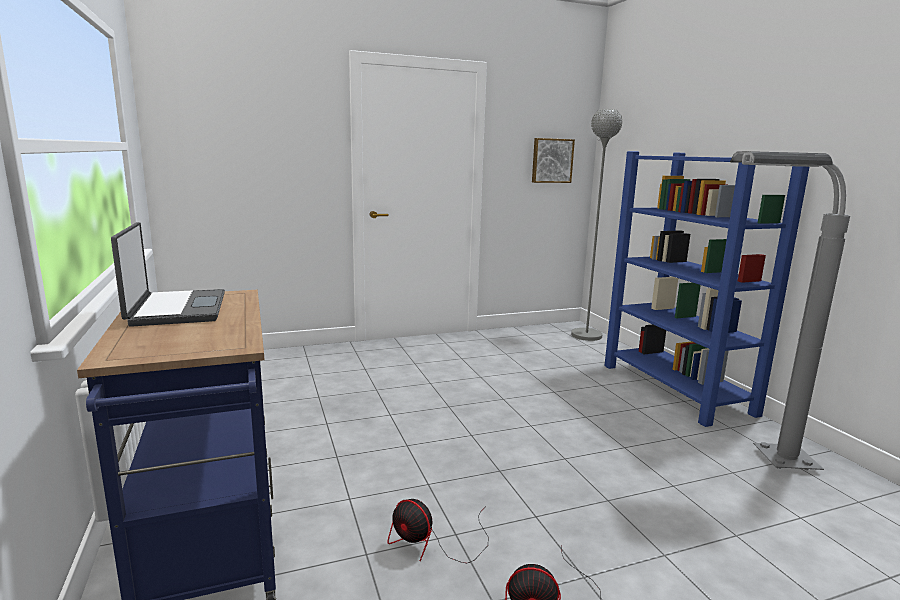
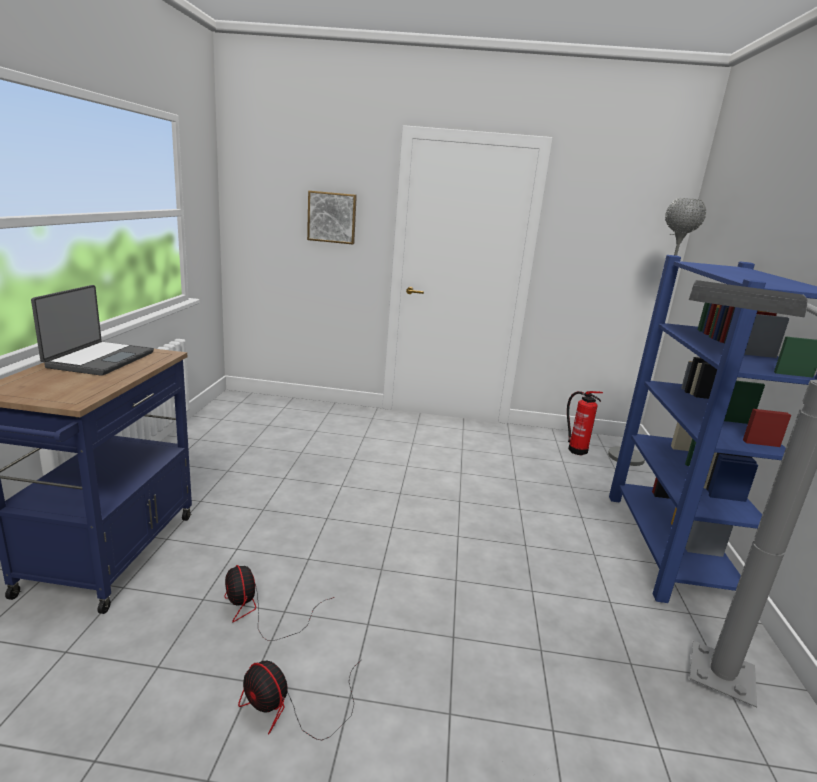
camera: 25 degrees right, 5 degrees up
(547, 338) = (576, 450): none -> fire extinguisher
(551, 160) = (623, 252): picture -> picture (332, 217)

